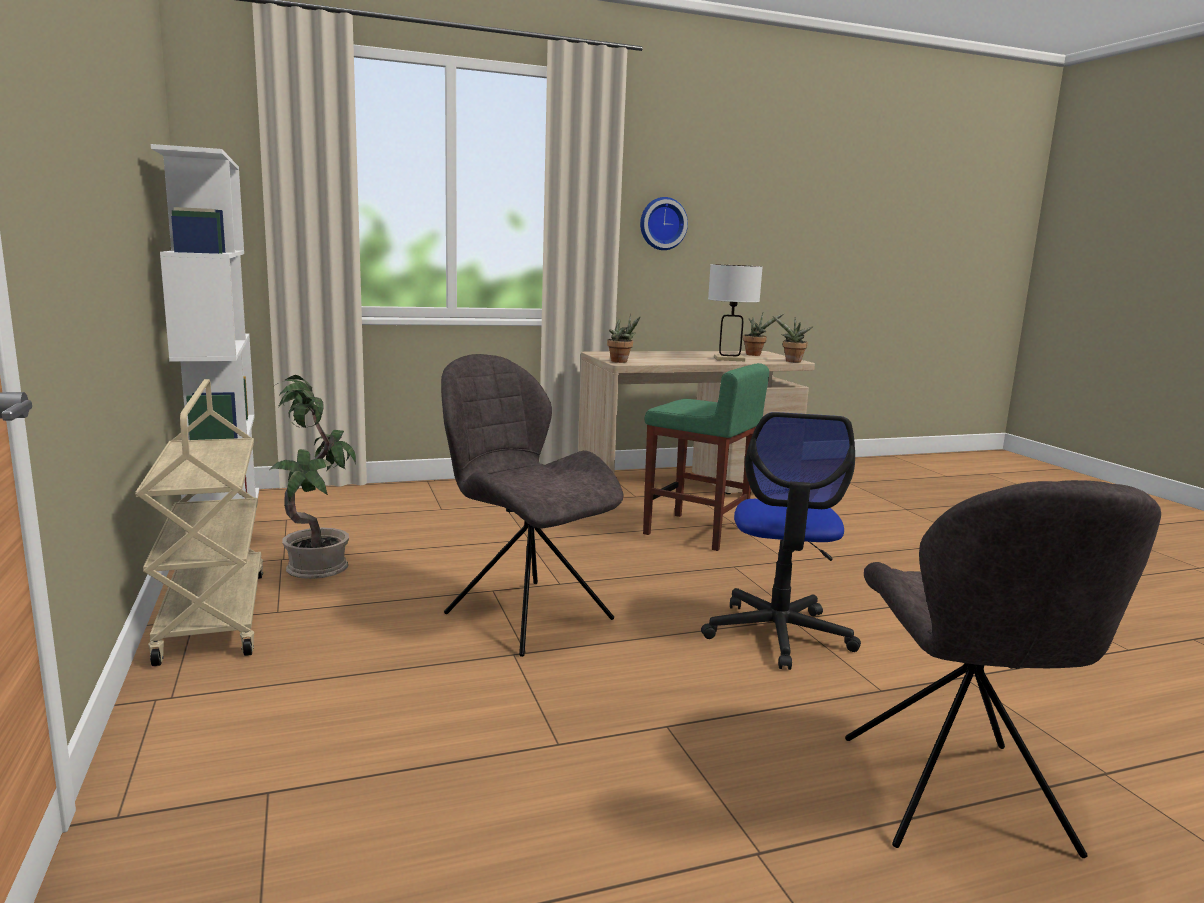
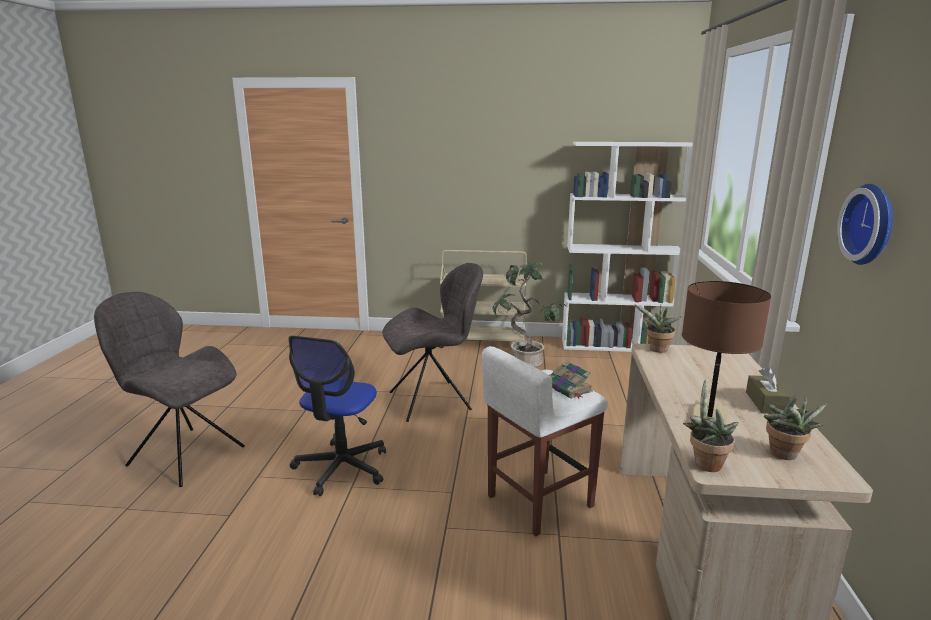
camera: 115 degrees right, 5 degrees up
(686, 403) = (569, 388): none -> book
(687, 353) = (765, 403): none -> brown tissue box
(697, 532) = (538, 501): green stool -> white stool
(729, 359) = (709, 416): white table lamp -> brown table lamp
(778, 634) = (341, 468): office chair -> office chair turned 105 degrees counterclockwise

